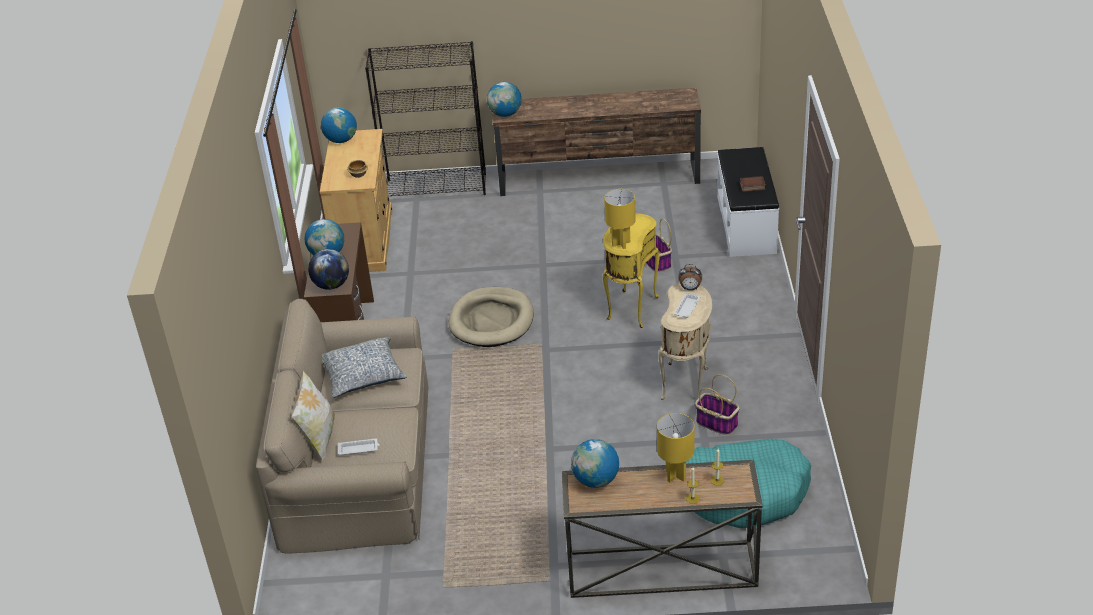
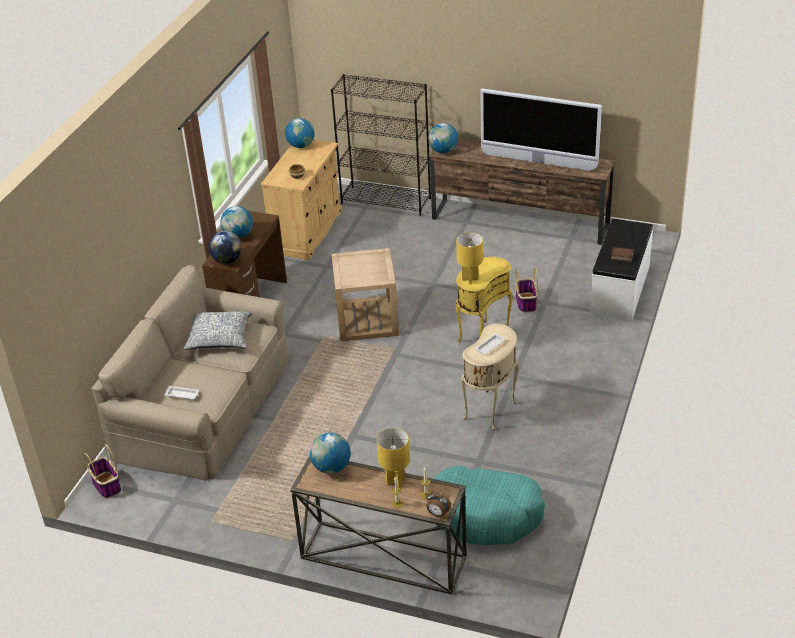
camera: 20 degrees right, 0 degrees up
(318, 439) = (159, 379): pillow -> none
(491, 320) = (367, 320): beige dog bed -> beige side table
(617, 105) = (538, 162): none -> television
(690, 289) = (502, 331): alarm clock -> alarm clock (437, 514)
(716, 423) = (496, 450): basket -> basket (106, 485)

